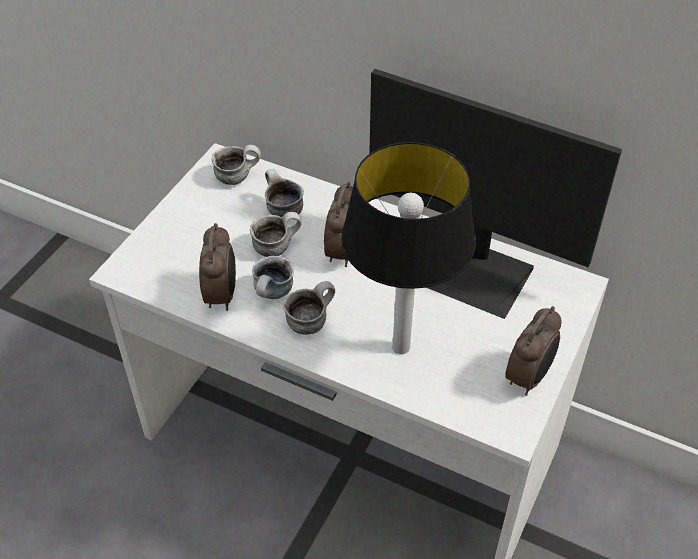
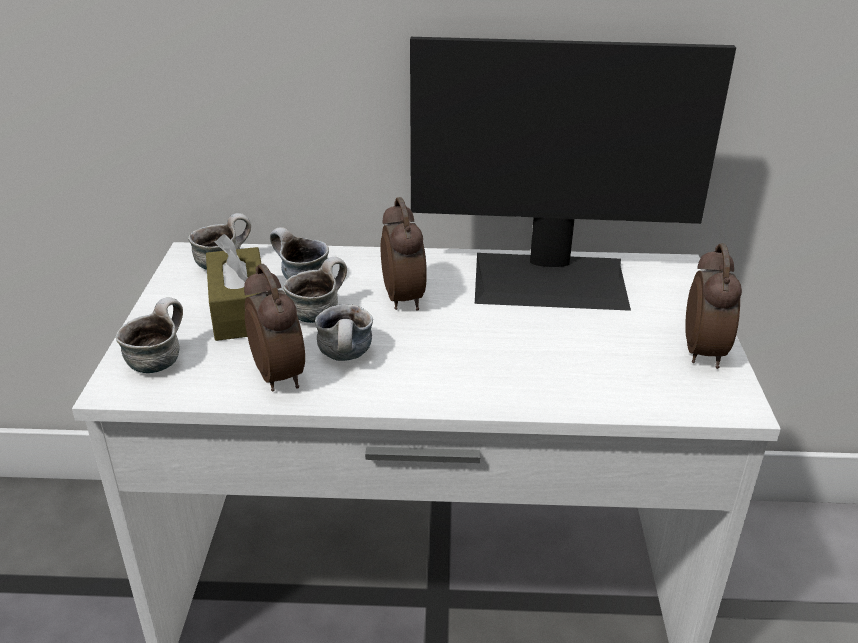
camera: 25 degrees left, 15 degrees down
(226, 227) = (240, 310): none -> brown tissue box
(310, 320) = (413, 369): mug -> mug (158, 360)
(400, 346) = (541, 364): table lamp -> none

